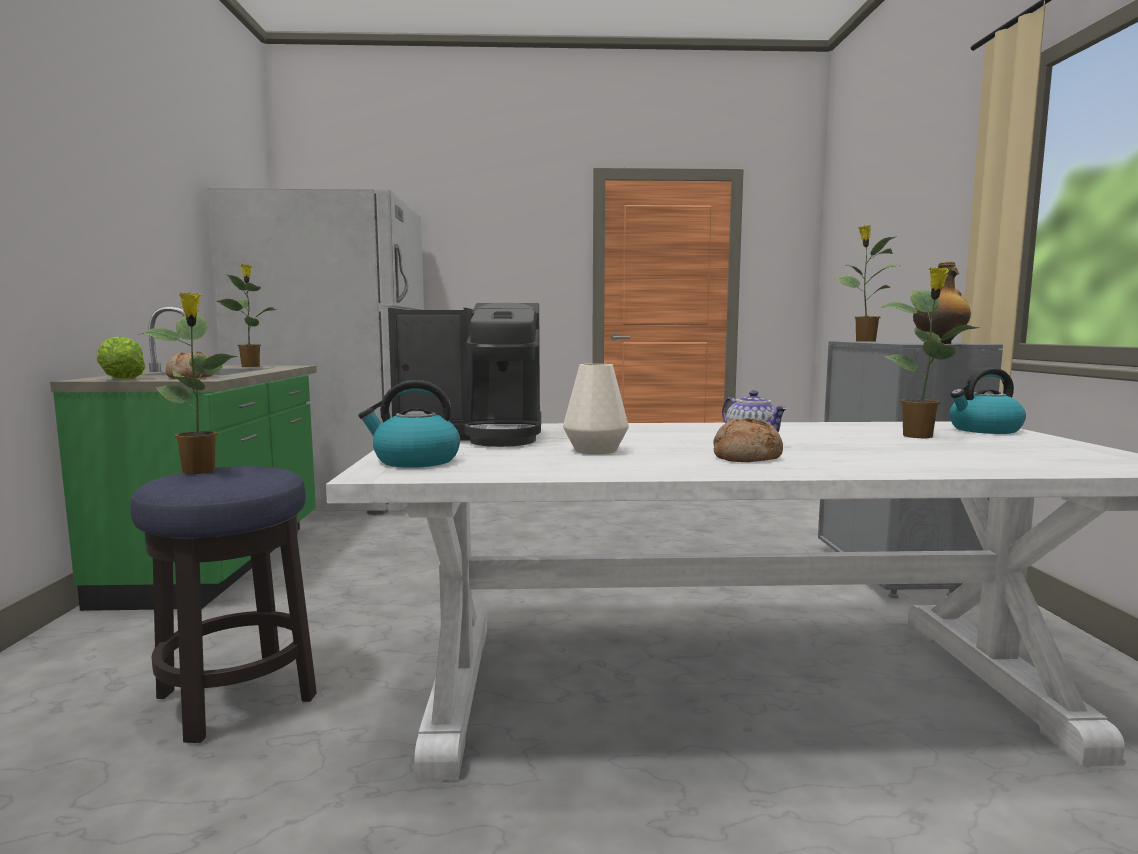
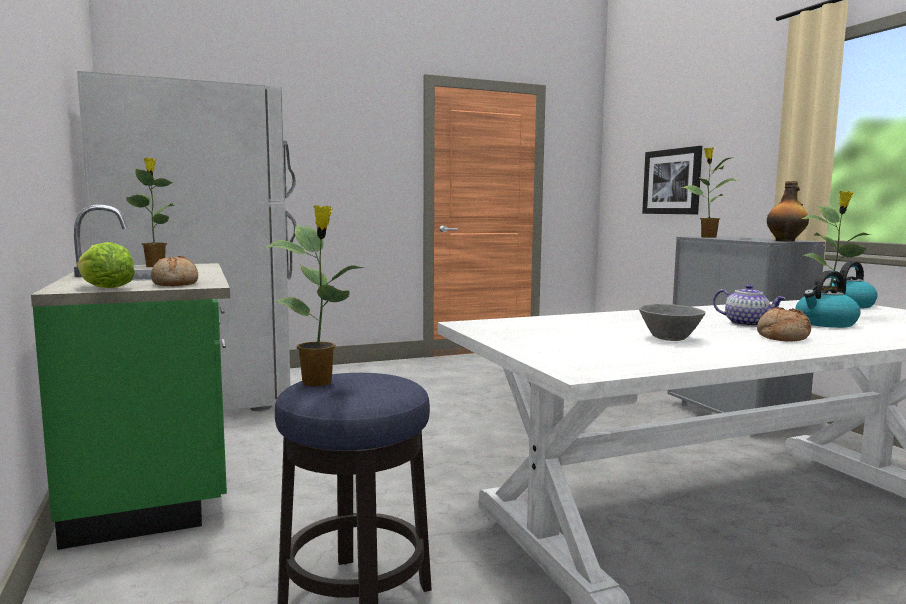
camera: 20 degrees left, 0 degrees up
(415, 461) = (570, 358): kettle -> kettle (825, 324)
(474, 436) = (535, 331): coffee machine -> none
(595, 450) = (668, 338): white vase -> grey bowl
(879, 275) = (672, 181): none -> picture

